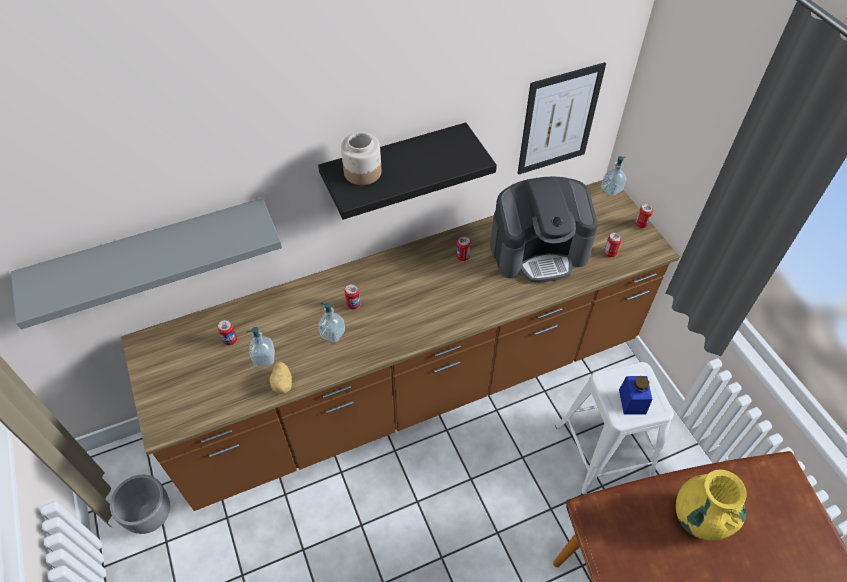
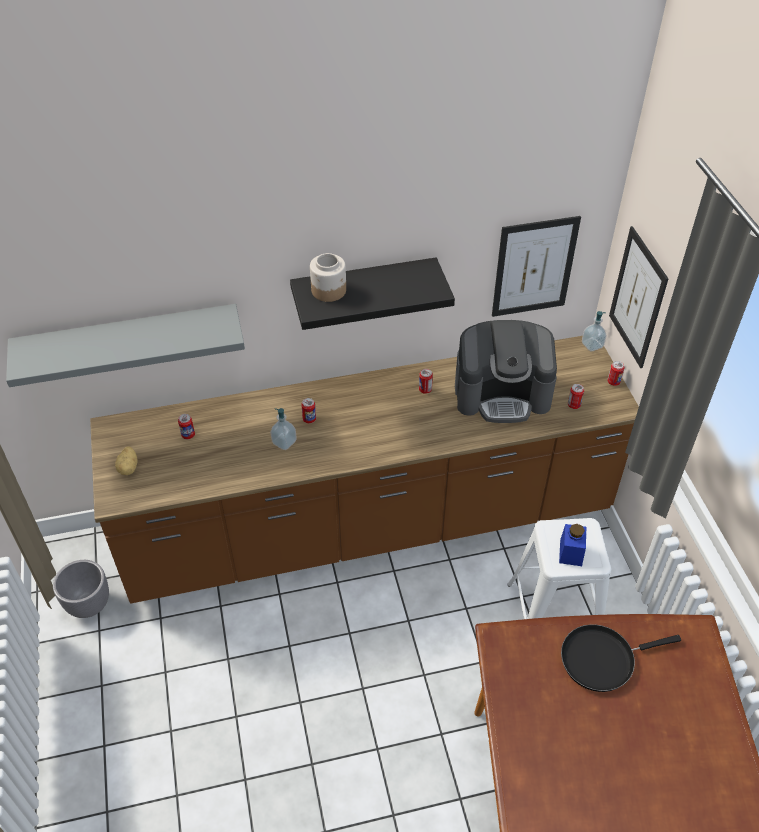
camera: 10 degrees right, 5 degrees down
(264, 358) = (216, 454): soap dispenser -> none
(283, 383) = (229, 479): potato -> potato (129, 467)
(670, 141) = (637, 298): none -> picture
(699, 518) = (602, 659): yellow vase -> black frying pan

